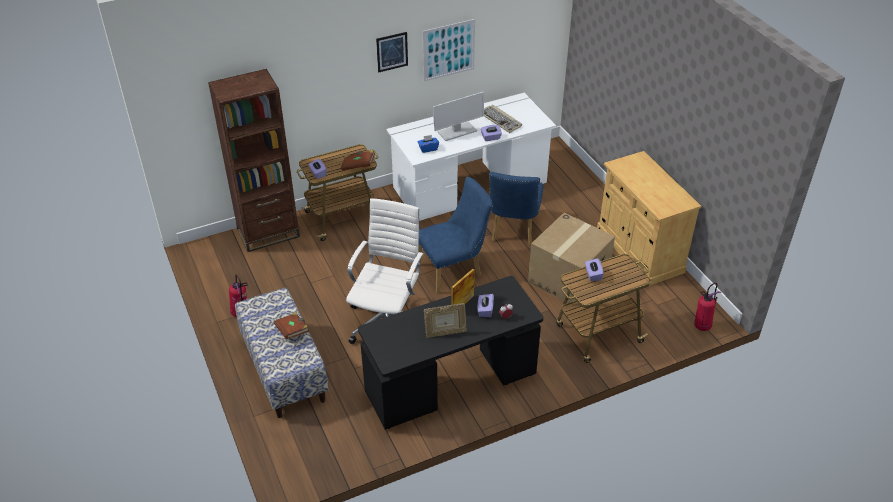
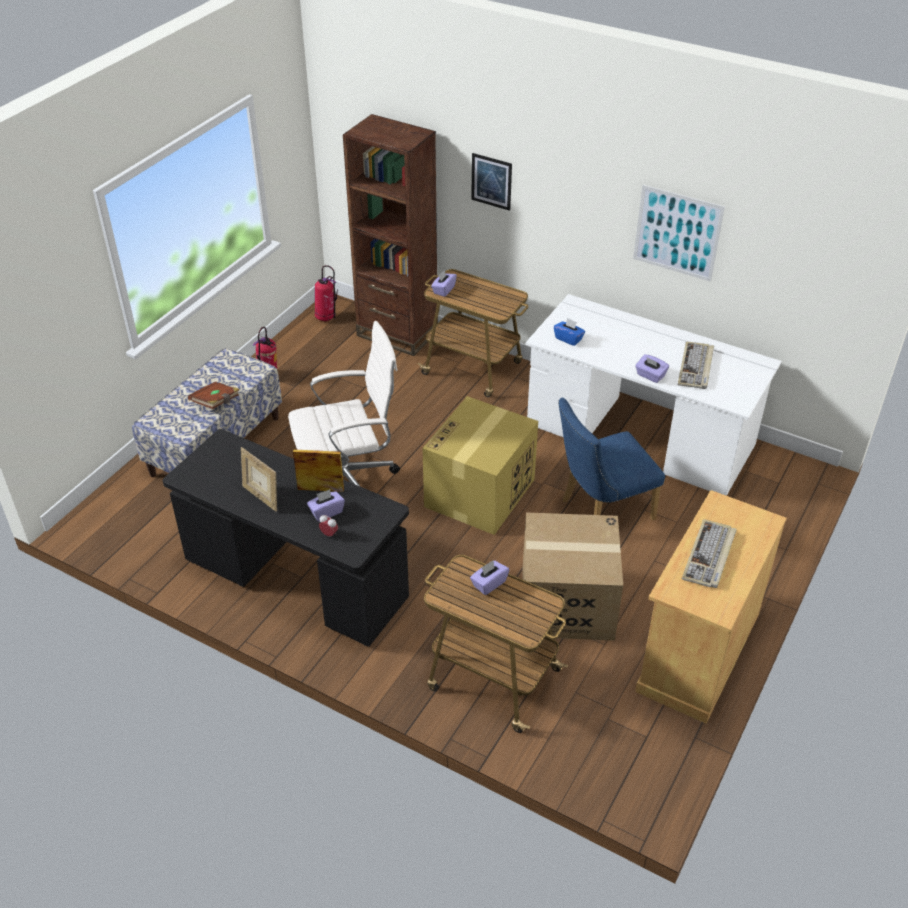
camera: 55 degrees right, 0 degrees up
(358, 165) = (488, 309): brown book -> none
(392, 52) = (596, 192): picture -> picture (491, 181)
(454, 270) = (479, 494): blue chair -> cardboard box
(457, 132) = (627, 345): monitor -> none
(649, 187) = (709, 556): none -> keyboard
(702, 326) = (615, 790): fire extinguisher -> fire extinguisher (326, 318)

